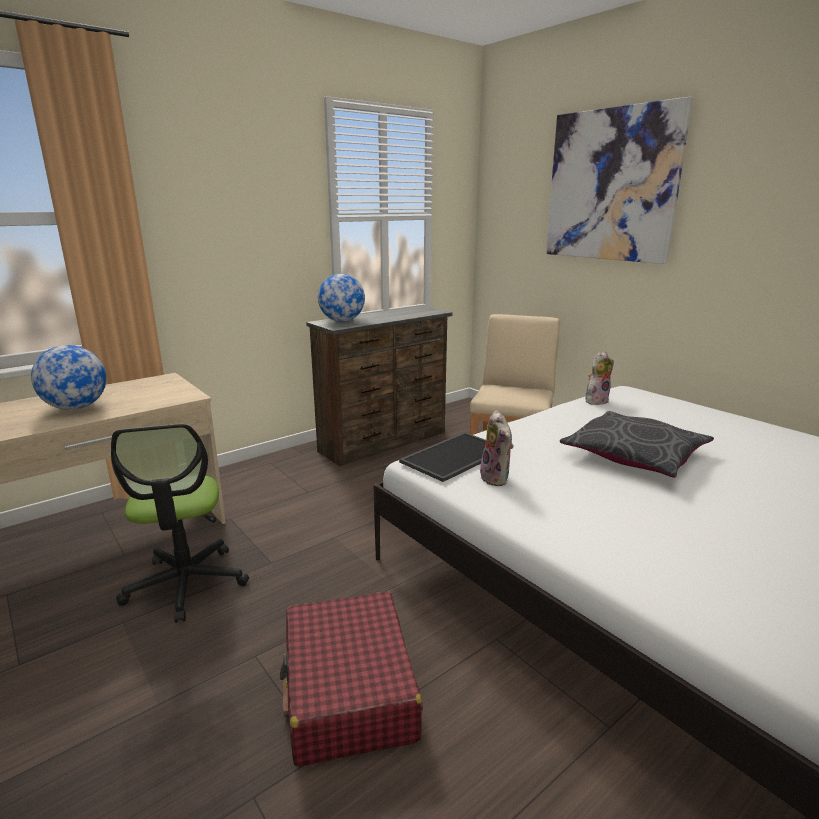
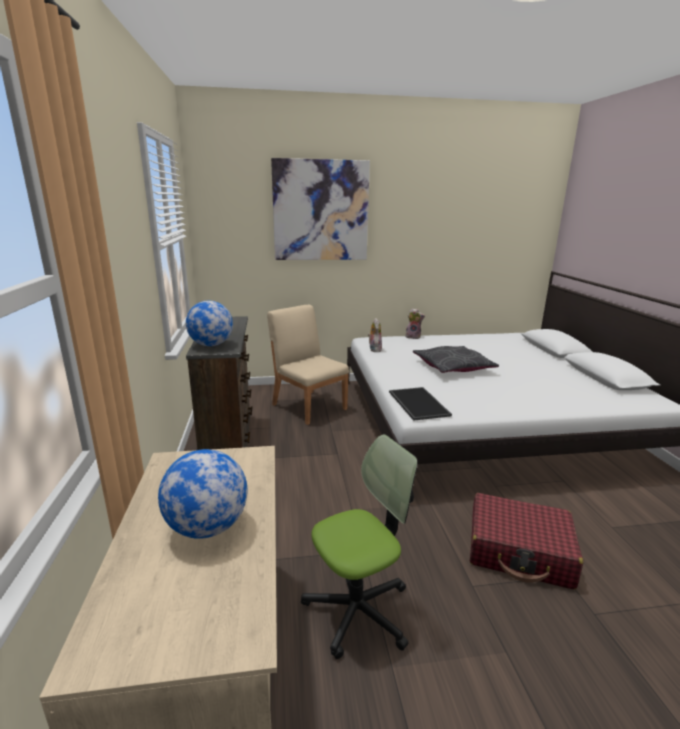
camera: 60 degrees left, 0 degrees up
(186, 583) = (358, 609): office chair -> office chair turned 45 degrees counterclockwise
(497, 478) = (456, 402): plush toy -> plush toy (413, 337)

